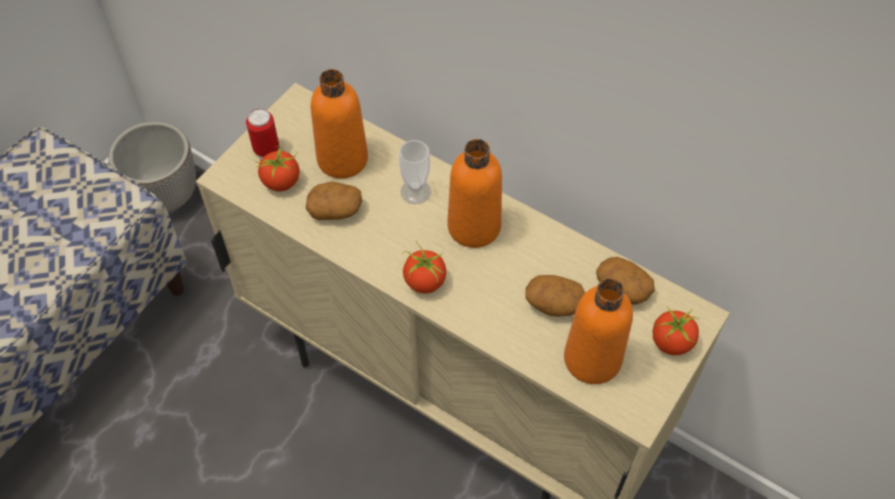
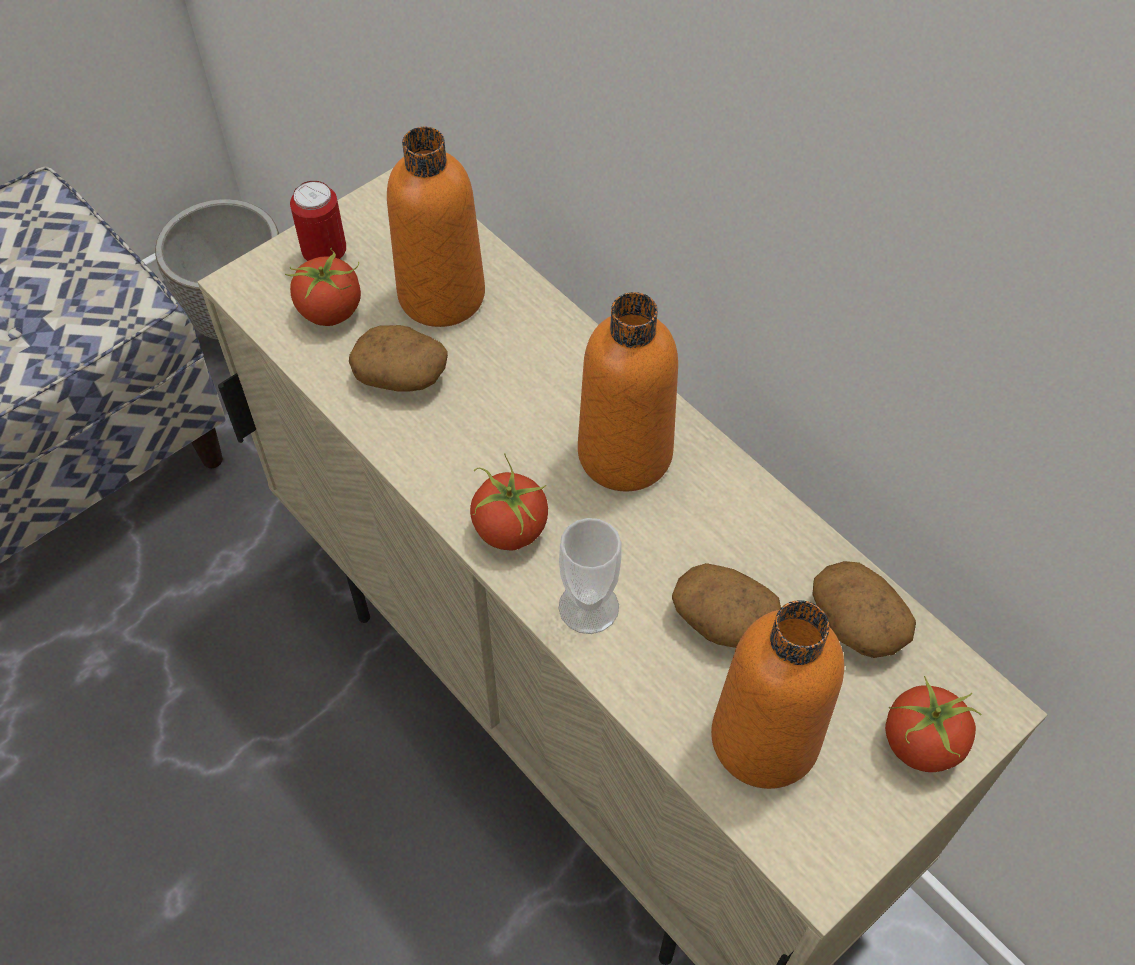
camera: 15 degrees right, 0 degrees up
(415, 191) = (544, 373): cup -> cup (588, 607)

